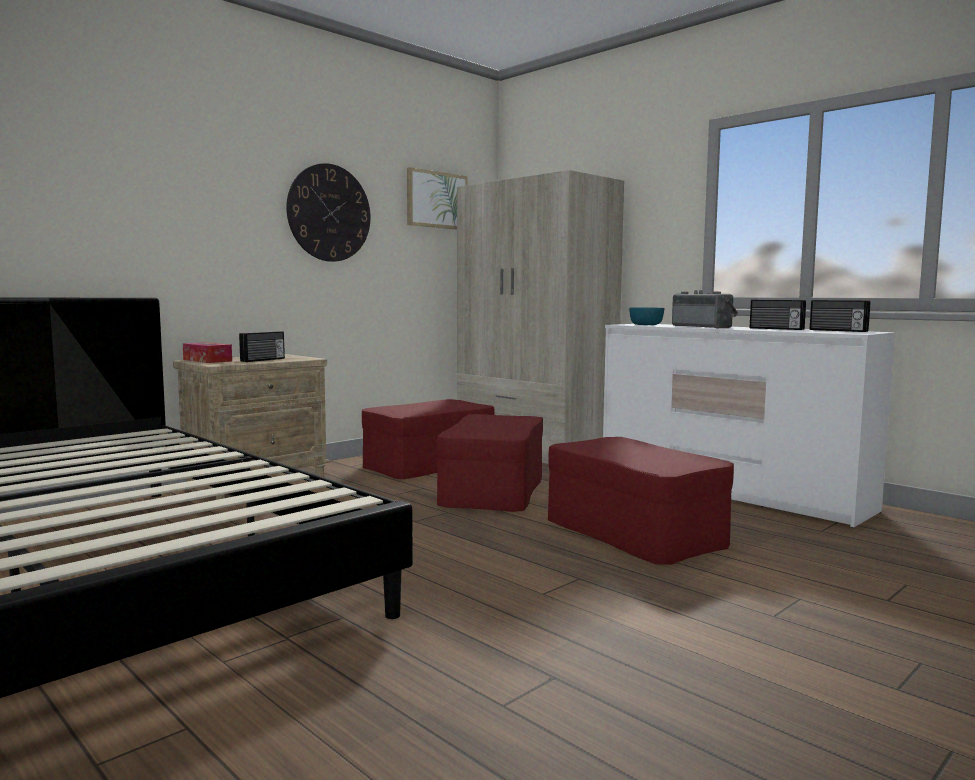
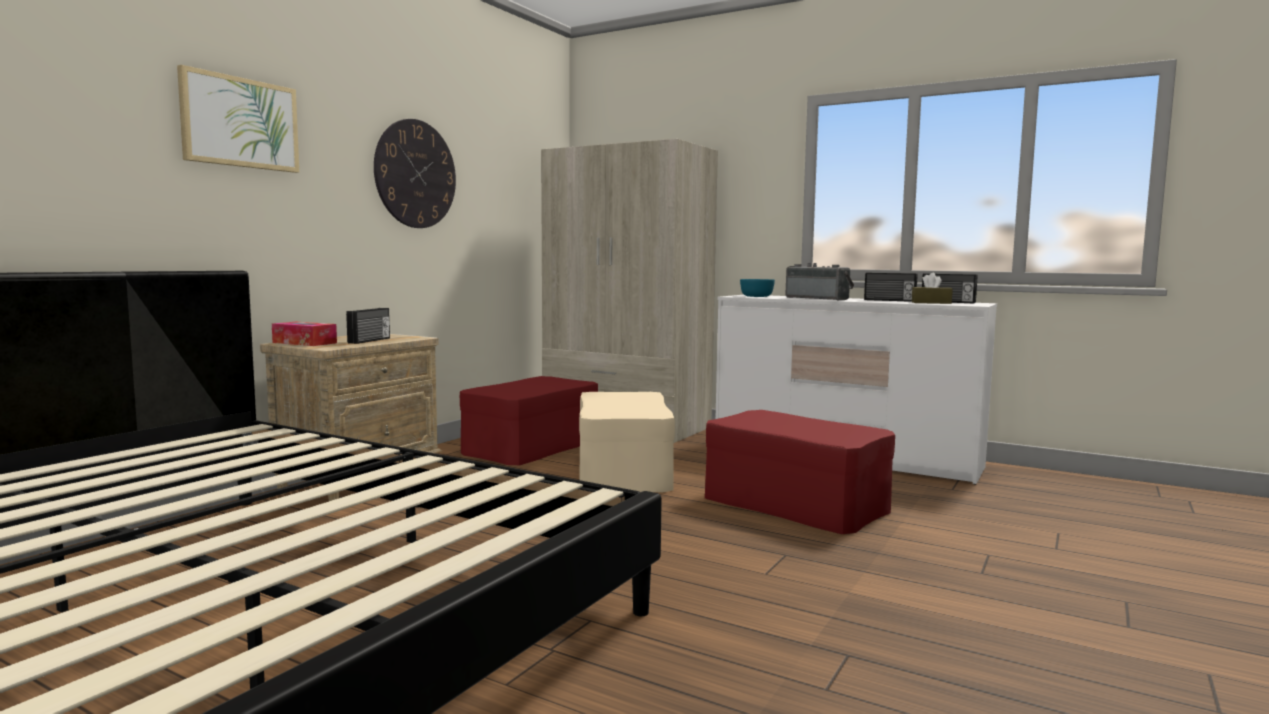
camera: 15 degrees left, 0 degrees up
(436, 200) = (516, 162): picture -> picture (240, 123)
(493, 490) = (624, 471): red ottoman -> beige ottoman
(814, 331) = (931, 303): none -> brown tissue box

